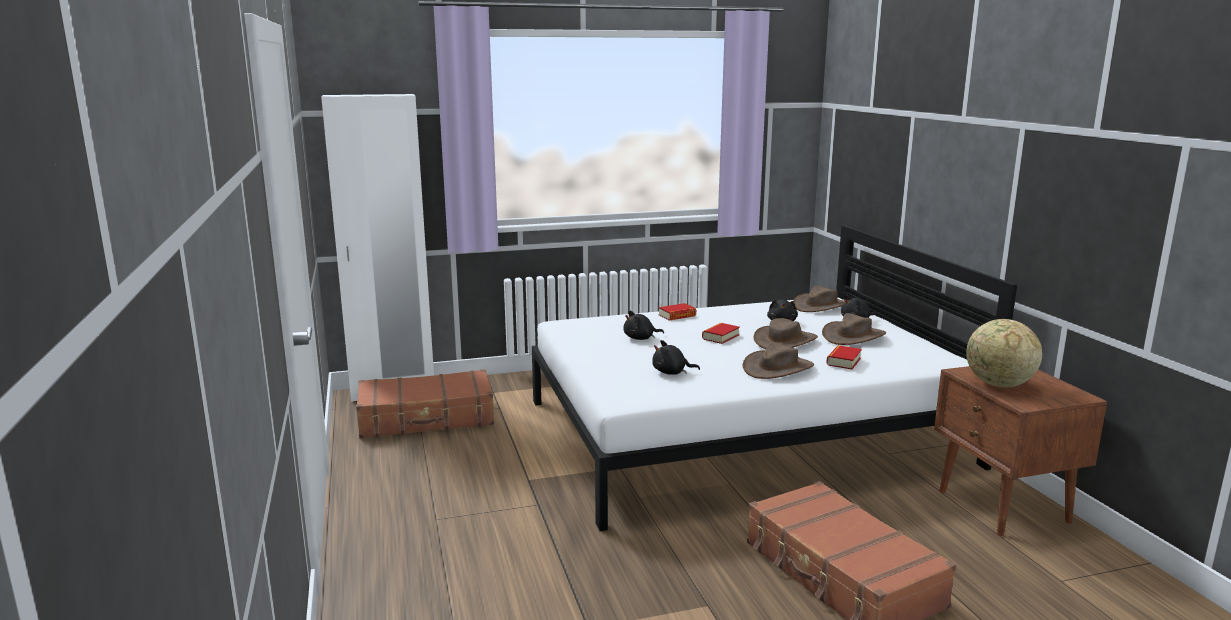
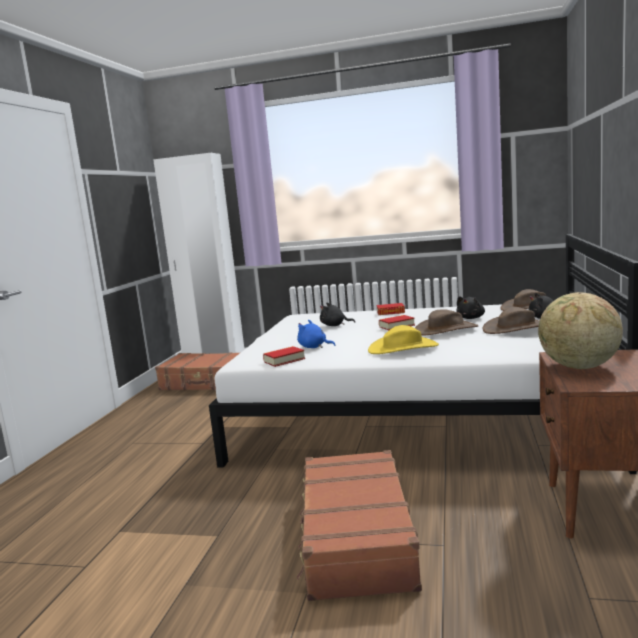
camera: 30 degrees right, 5 degrees down
(671, 372) = (314, 347): black plush toy -> blue plush toy
(777, 368) = (403, 348): brown hat -> yellow hat
(843, 361) = (471, 346): book -> book (284, 360)

